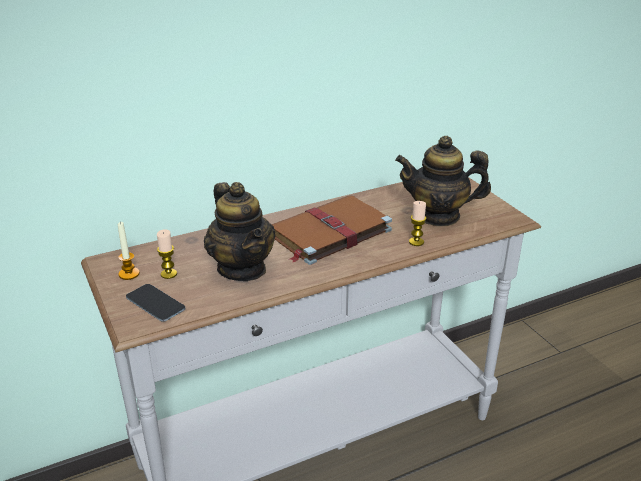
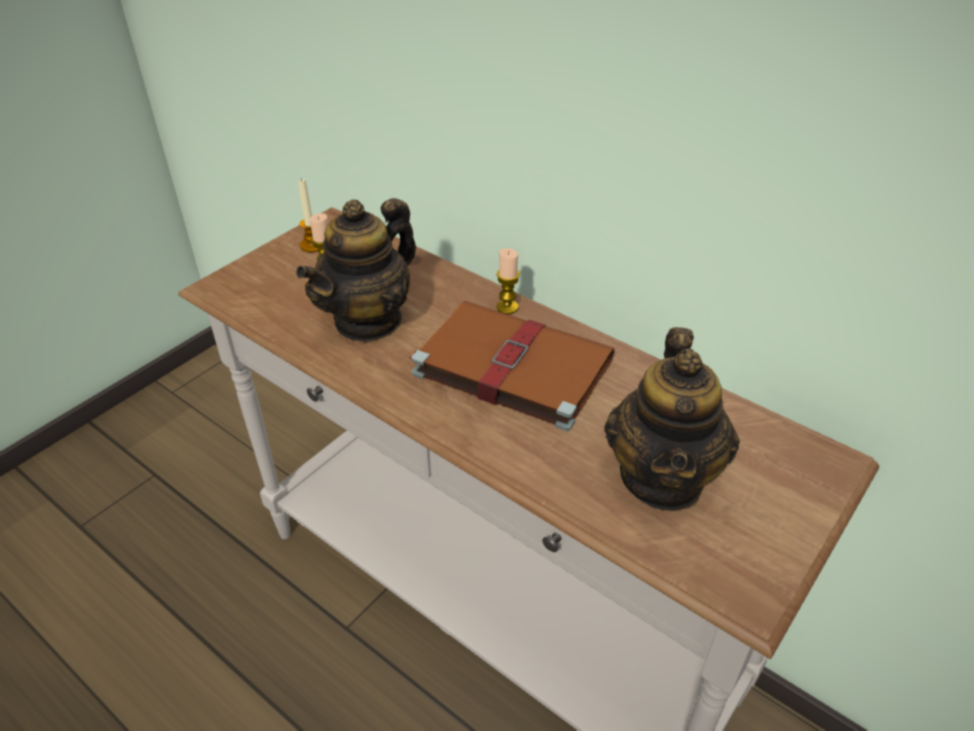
camera: 65 degrees right, 10 degrees up
(155, 303) = (263, 283): phone -> none
(416, 242) = (551, 471): candle -> candle (507, 307)
(438, 216) = (662, 478): teapot -> teapot turned 150 degrees counterclockwise

